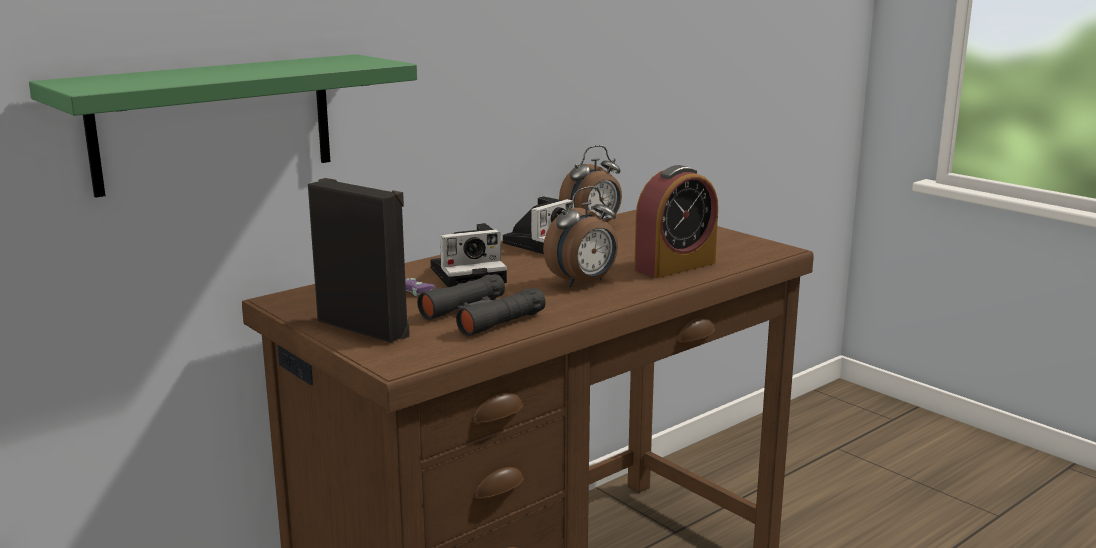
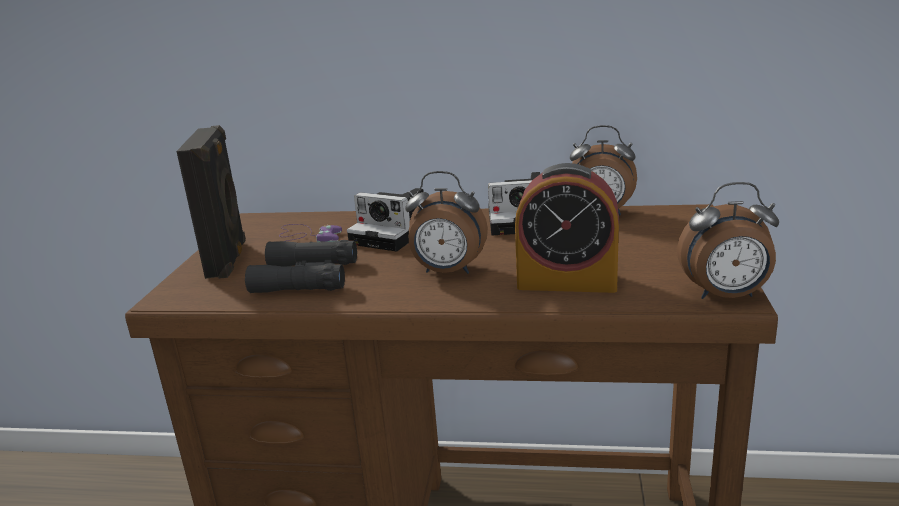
camera: 50 degrees right, 5 degrees up
(214, 122) = (215, 69): green shelf -> none
(772, 249) = (725, 296): none -> alarm clock

